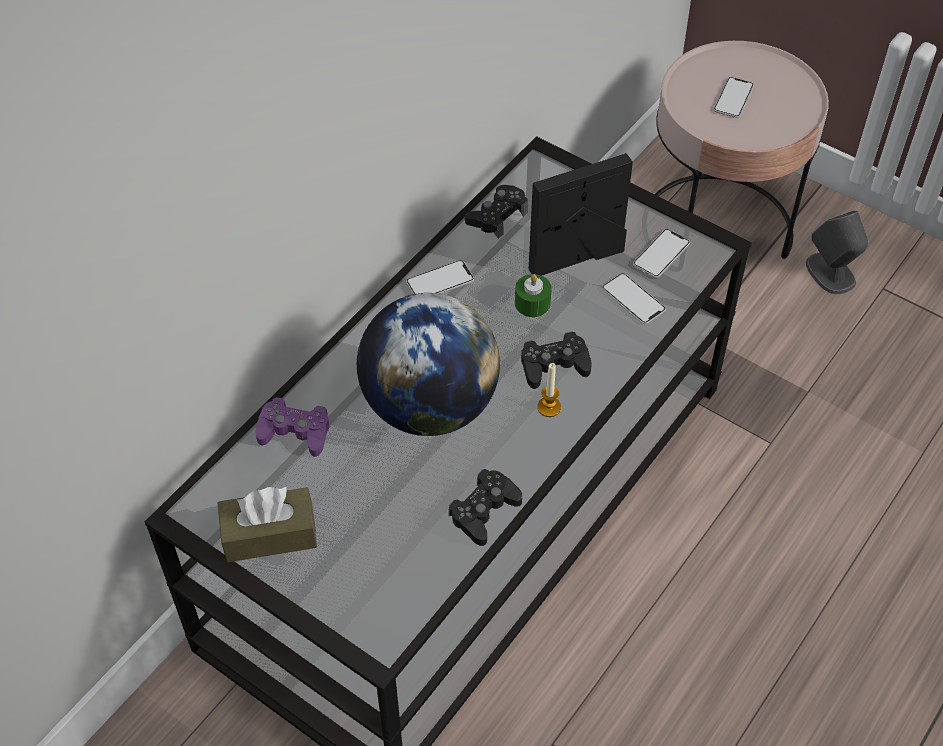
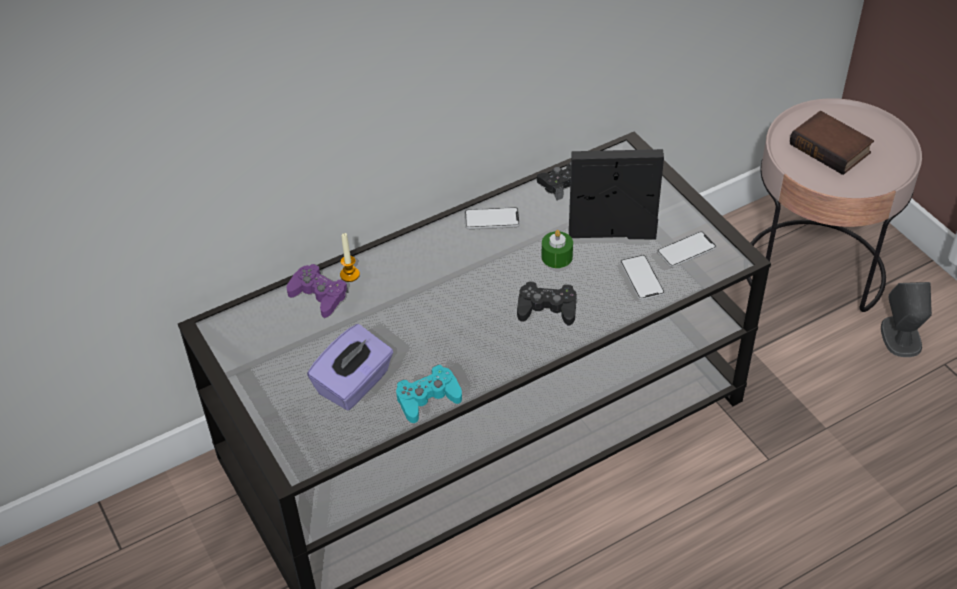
camera: 25 degrees right, 5 degrees down
(269, 535) = (259, 362): brown tissue box -> none
(393, 523) = (354, 384): none -> purple tissue box
(429, 406) = (430, 309): globe -> none
(484, 511) = (428, 398): black game controller -> turquoise game controller
(549, 407) = (524, 338): candle -> candle (349, 275)
(733, 98) = (832, 148): phone -> book

